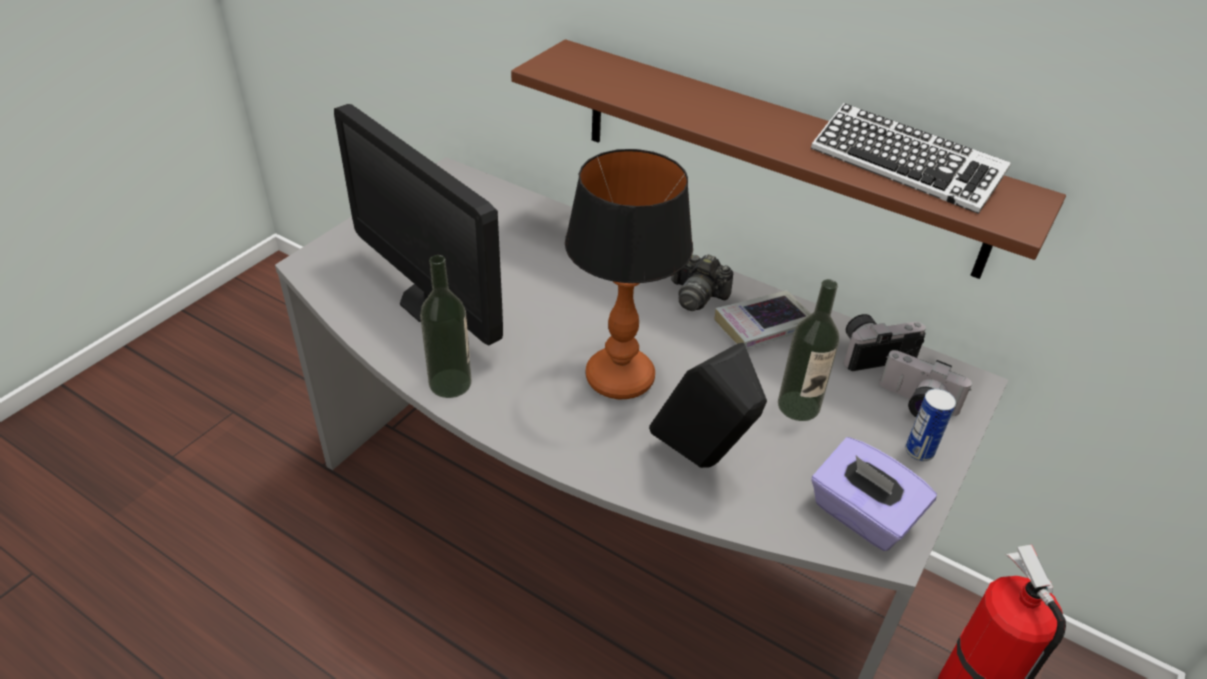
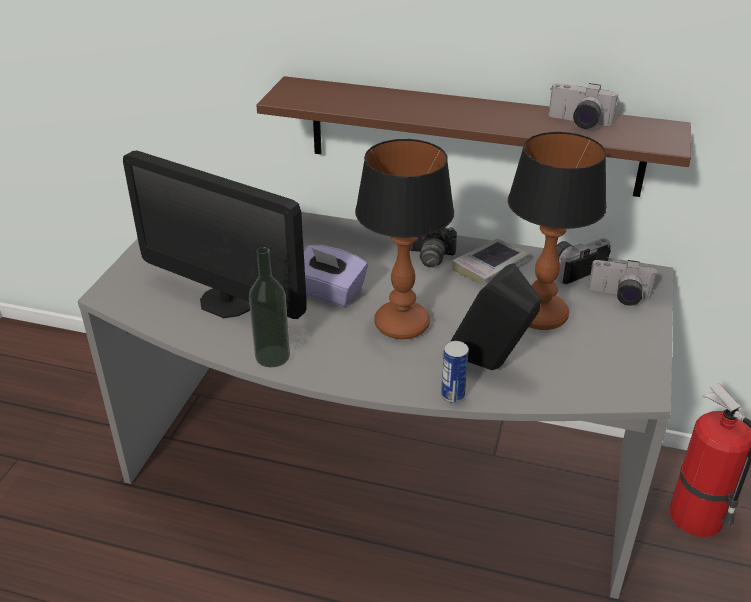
camera: 15 degrees left, 5 degrees down
(798, 406) = (540, 315): bottle -> table lamp
(861, 516) = (616, 376): purple tissue box -> purple tissue box (329, 292)
(904, 167) = (578, 123): keyboard -> camera
(919, 451) = (635, 326): can -> can (452, 396)

